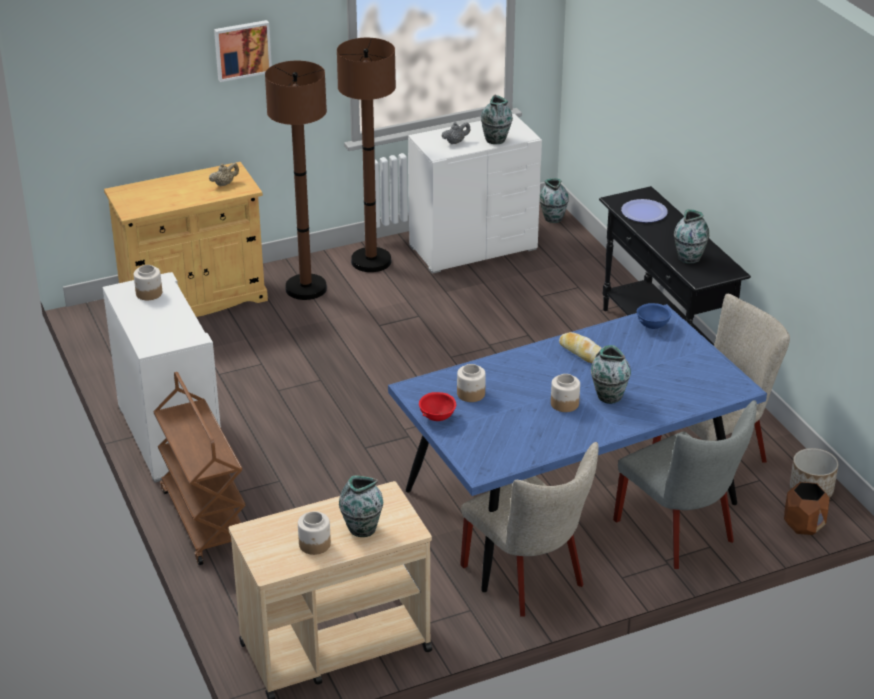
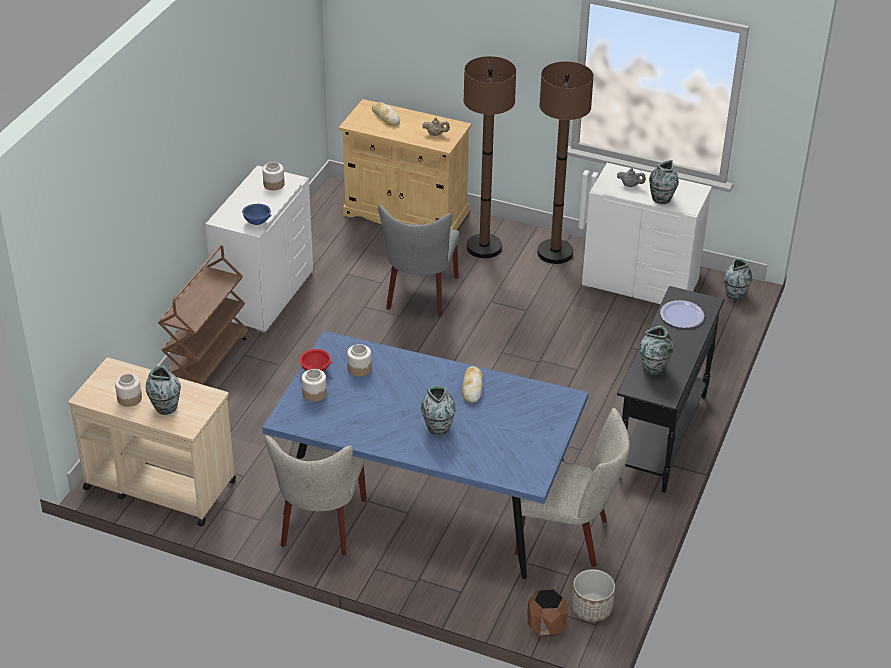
camera: 45 degrees right, 5 degrees up
(153, 192) = (385, 117): none -> bread
(242, 49) = (485, 34): picture -> none
(564, 404) = (403, 413): jar -> jar (314, 393)
(652, 326) = (550, 400): blue bowl -> blue bowl (257, 222)
(680, 533) = (456, 569): grey chair -> grey chair (420, 296)

